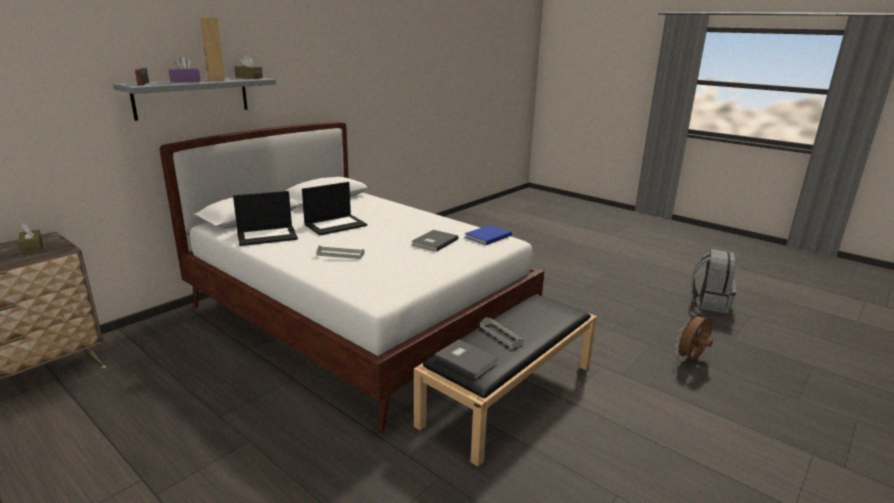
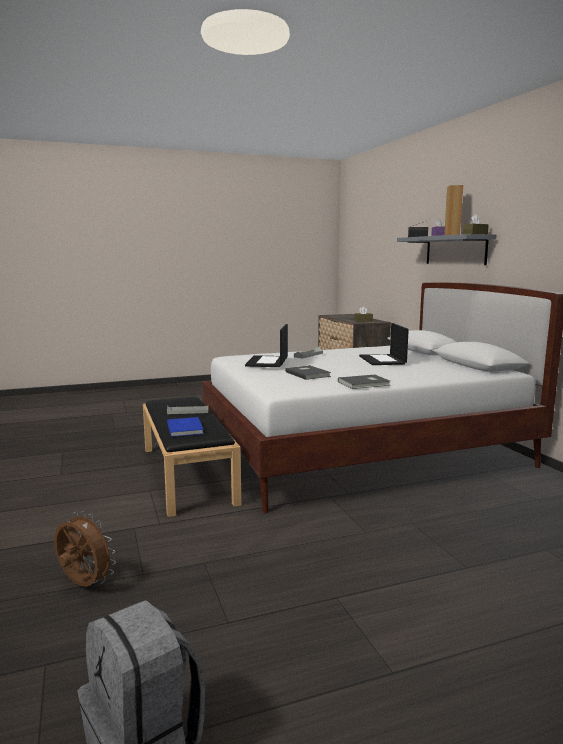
camera: 120 degrees right, 10 degrees down
(267, 235) = (372, 350): laptop -> laptop (267, 362)
(466, 359) = (178, 400): grey book -> grey book (365, 383)
(486, 236) = (301, 387): blue book -> blue book (186, 428)
(690, 359) = (83, 585): brown fan -> brown fan turned 45 degrees counterclockwise

